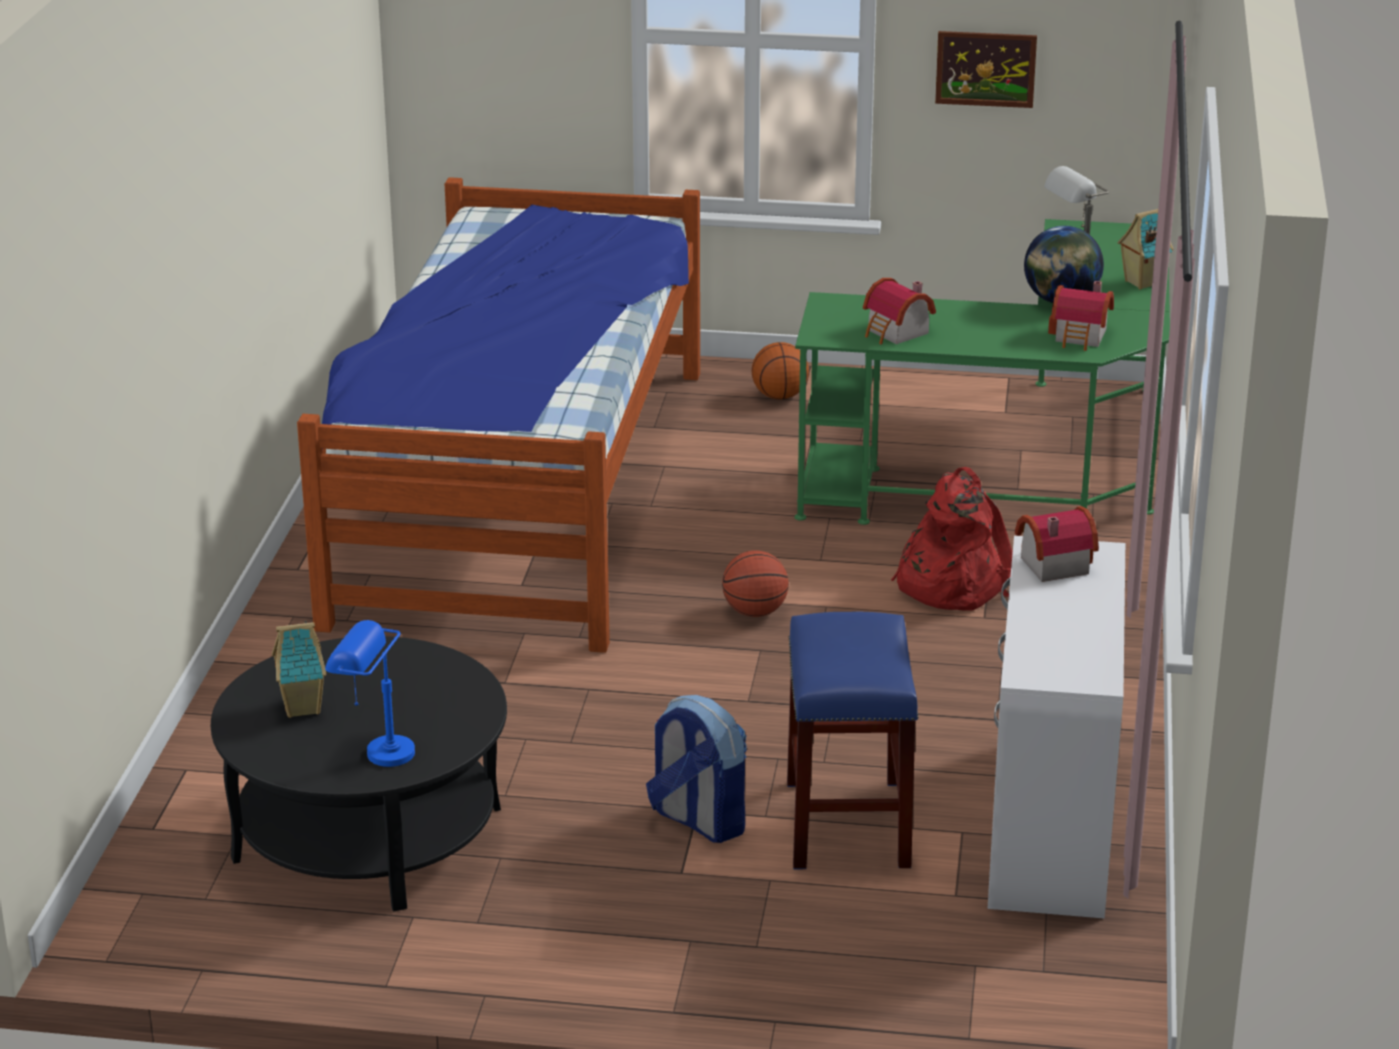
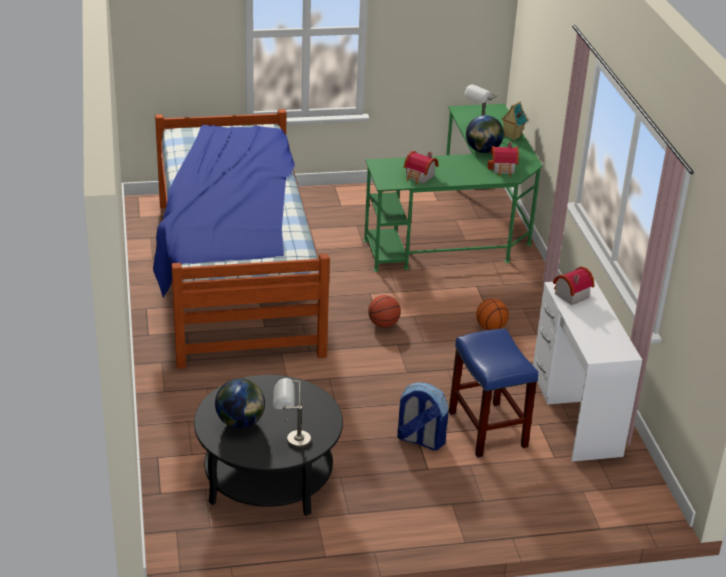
camera: 20 degrees left, 5 degrees up
(304, 708) = (240, 422): toy house -> globe
(374, 752) = (290, 441): blue table lamp -> grey table lamp
(780, 396) = (329, 205): basketball -> basketball (491, 328)
(950, 583) = (463, 295): red backpack -> none
(985, 69) = (419, 37): picture -> none

